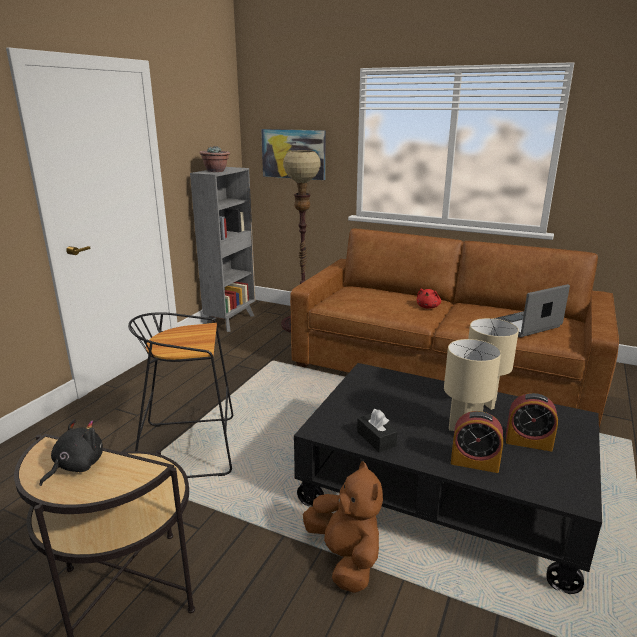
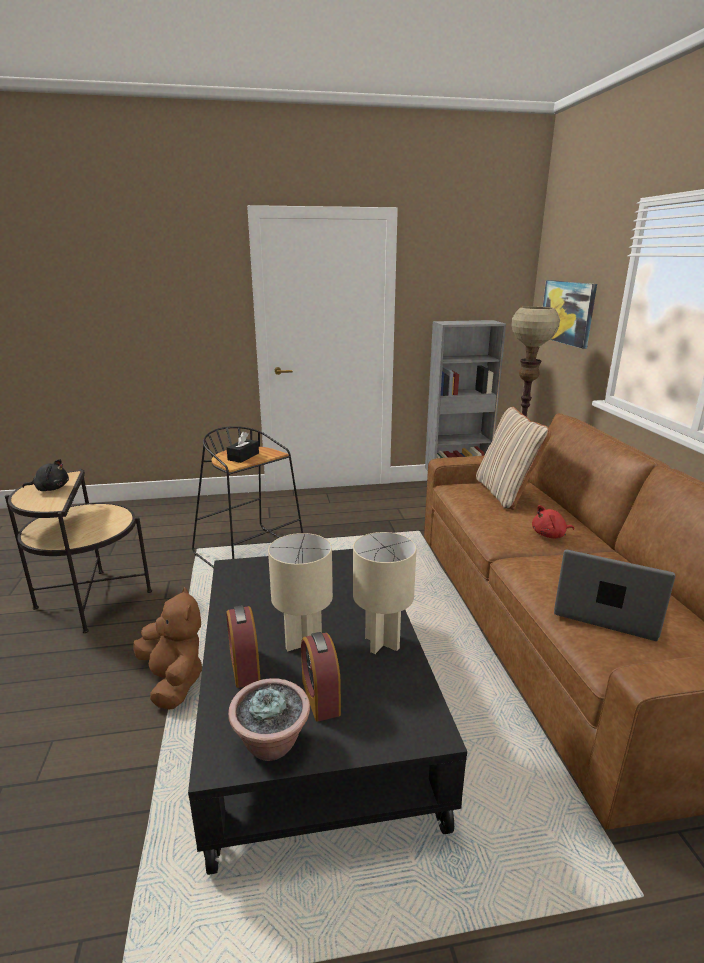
camera: 55 degrees right, 0 degrees up
(216, 171) = (459, 322): potted plant -> potted plant (272, 744)
(345, 558) = (174, 681): brown plush toy -> brown plush toy turned 60 degrees counterclockwise
(363, 295) = (506, 493): none -> beige pillow
(376, 439) = (241, 598): black tissue box -> black tissue box (243, 456)

